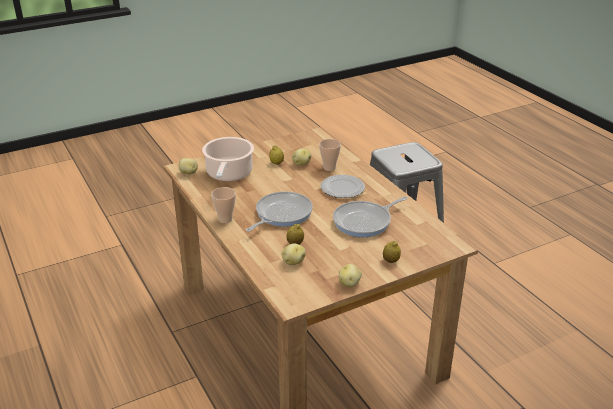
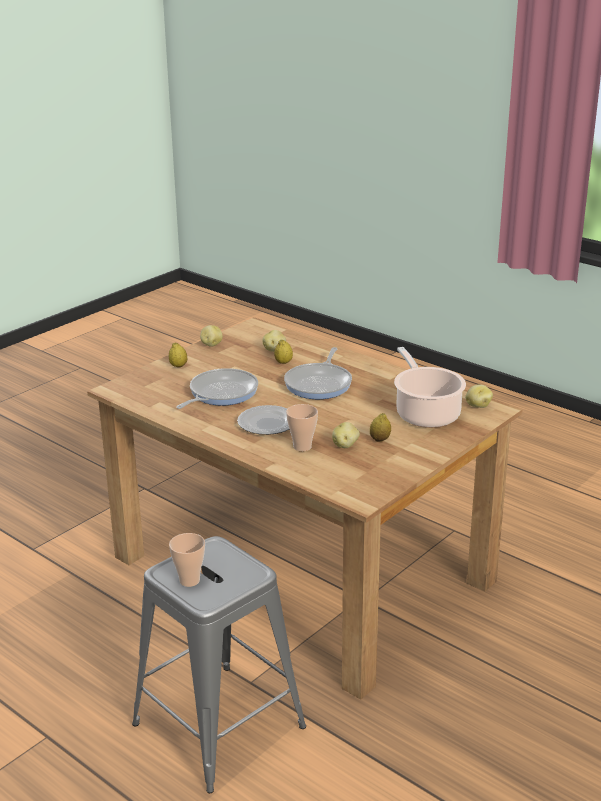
camera: 160 degrees right, 5 degrees down
(225, 219) = (376, 369): cup -> cup (189, 580)

